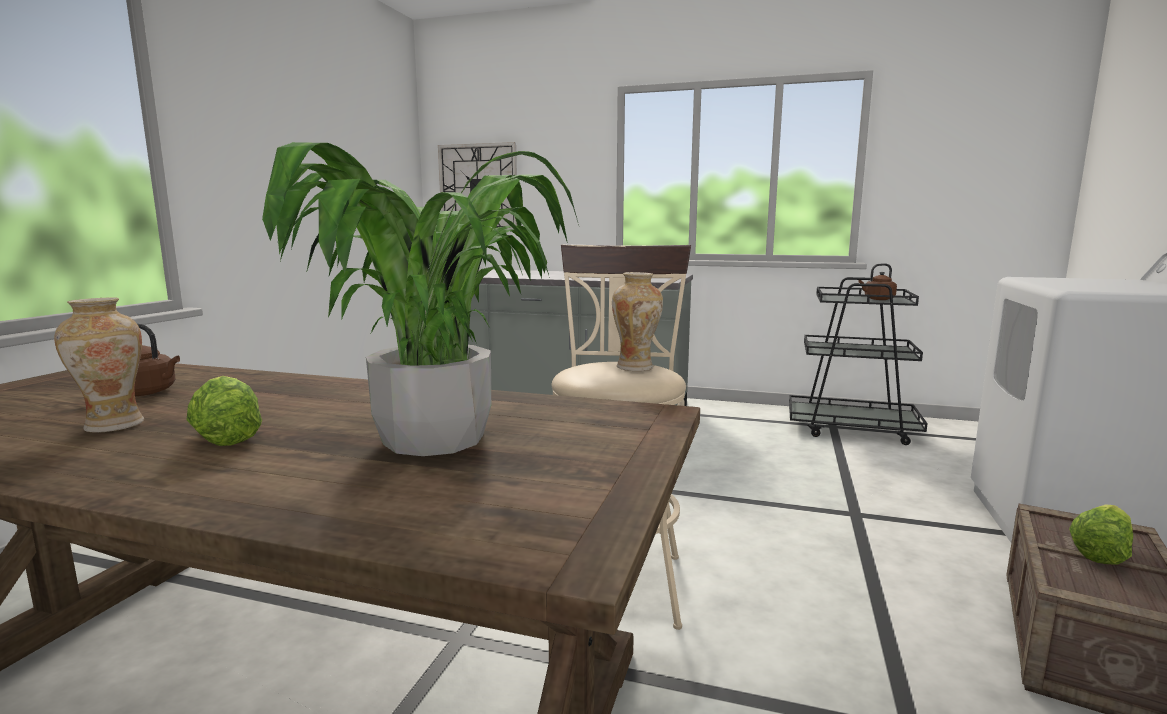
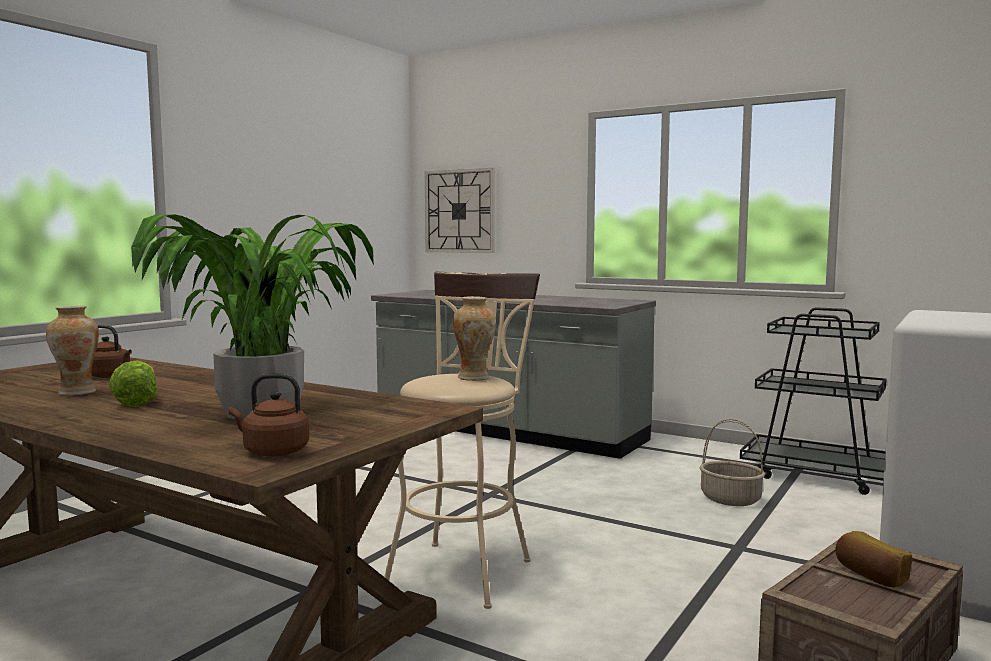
camera: 15 degrees right, 5 degrees down
(805, 461) = (731, 499): none -> basket
(877, 299) = (837, 332): brown kettle -> brown kettle (272, 452)
(1100, 552) = (871, 576): lettuce -> bread

